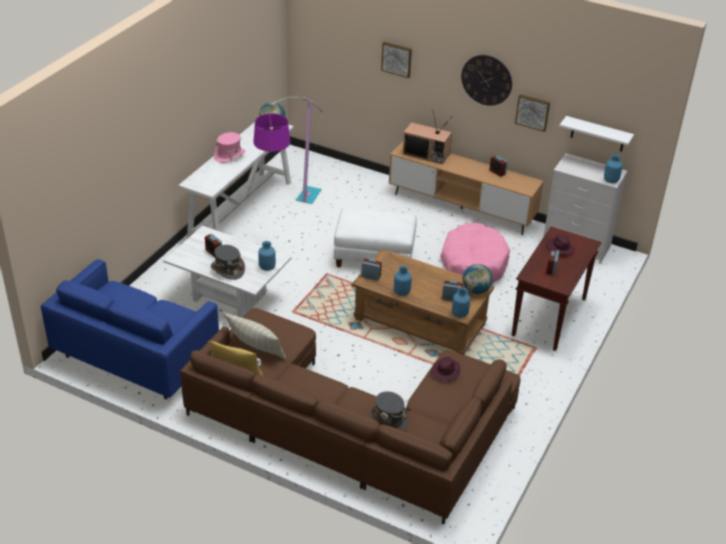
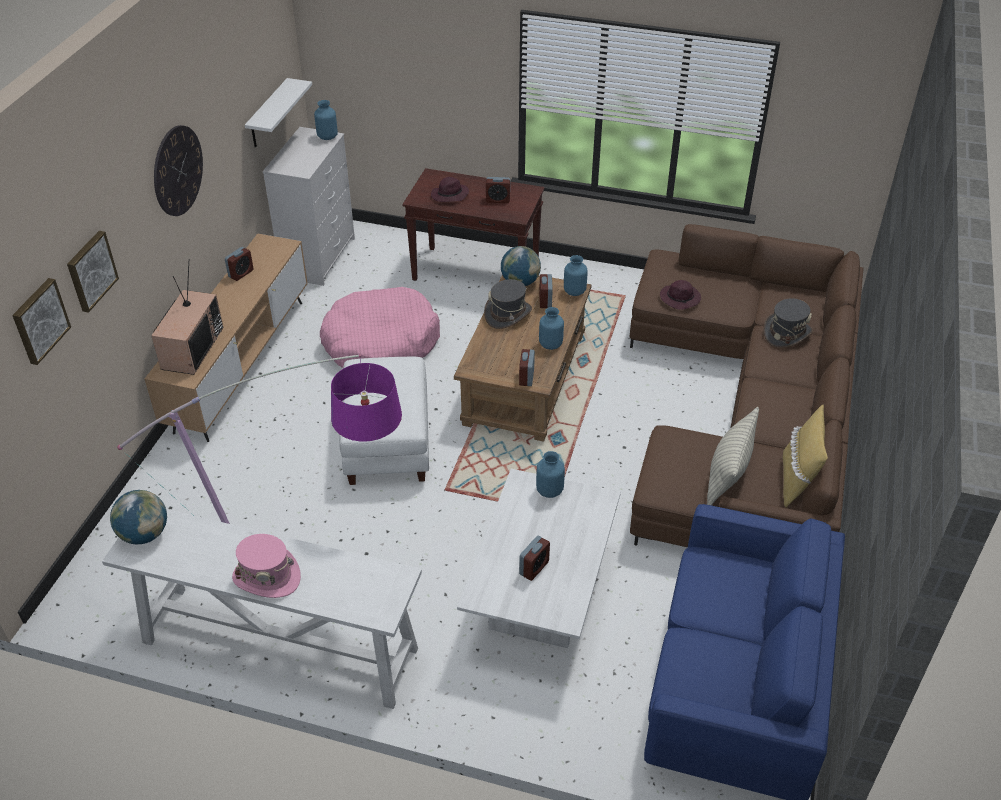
camera: 100 degrees left, 5 degrees up
(227, 269) = (573, 538): grey hat -> grey hat (508, 314)
(533, 112) = (223, 158): picture -> picture (39, 320)

